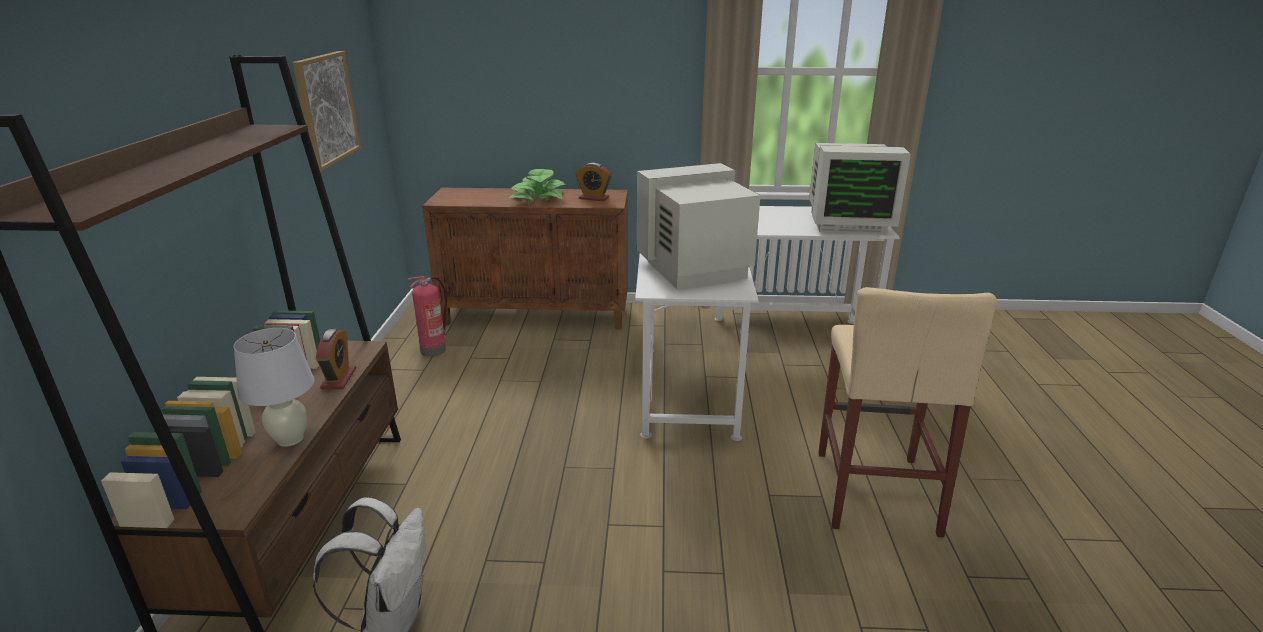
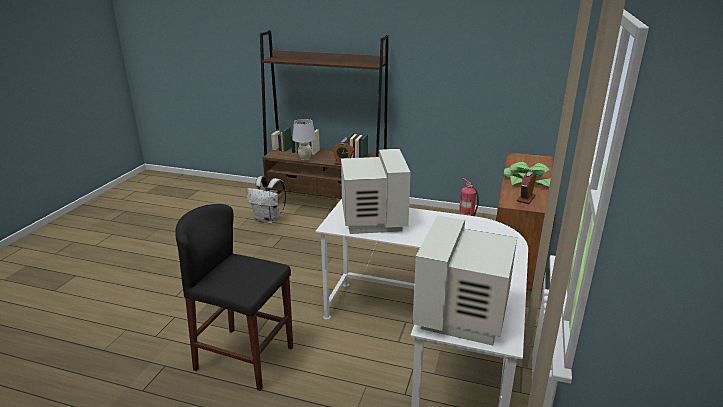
camera: 105 degrees right, 0 degrees up
(326, 109) = (474, 75): picture -> none
(875, 491) = (245, 358): beige stool -> black stool

